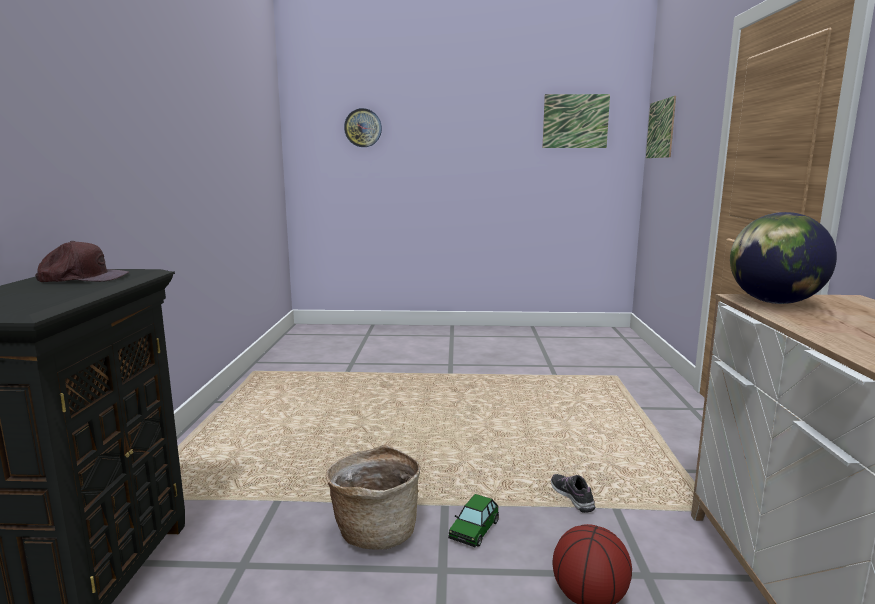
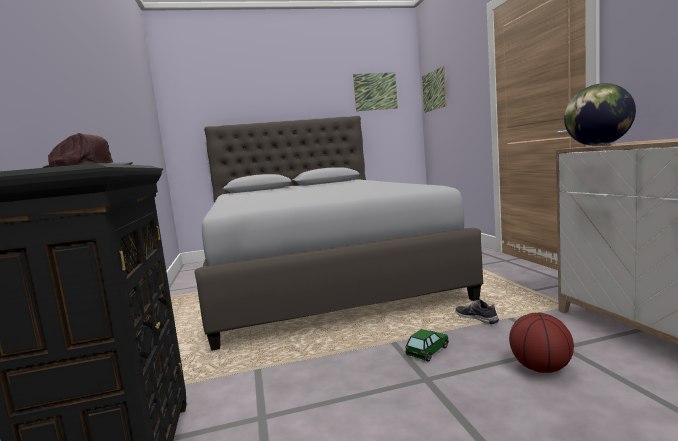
camera: 15 degrees left, 5 degrees down
(363, 128) = (224, 105): wall clock -> none
(375, 530) = (354, 368): basket -> none
(433, 375) = (318, 274): none -> grey bed
(474, 530) = (427, 351): toy car -> toy car turned 150 degrees counterclockwise

